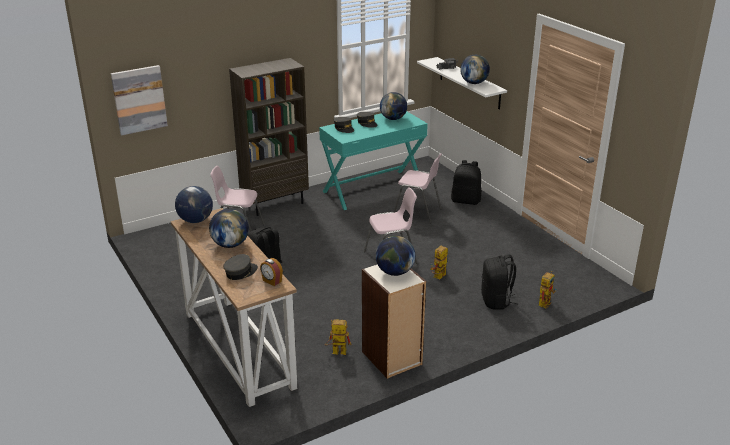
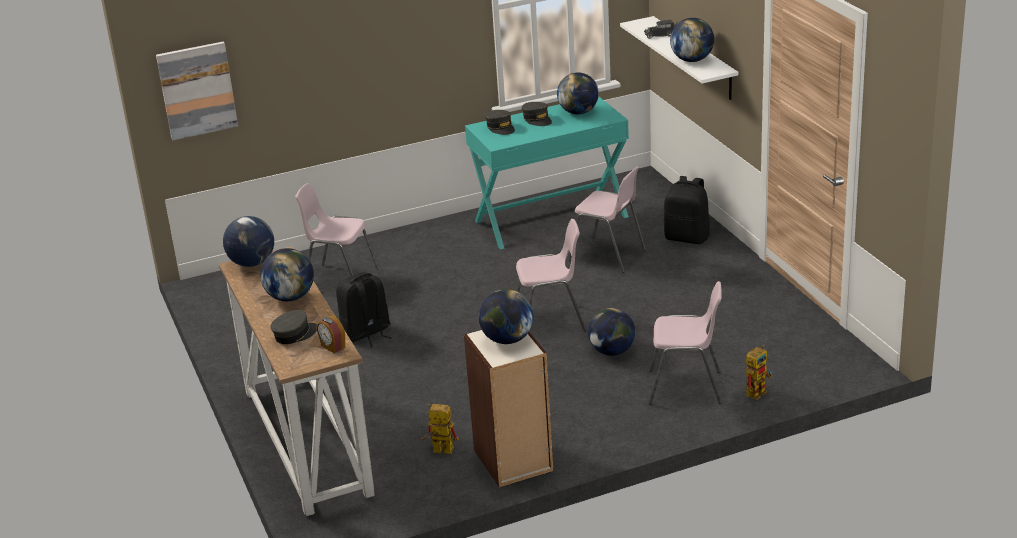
camera: 10 degrees right, 0 degrees up
(275, 204) = (401, 239): brown bookcase -> none
(439, 277) = (612, 351): toy robot -> globe
(496, 301) = (686, 387): black backpack -> pink chair

